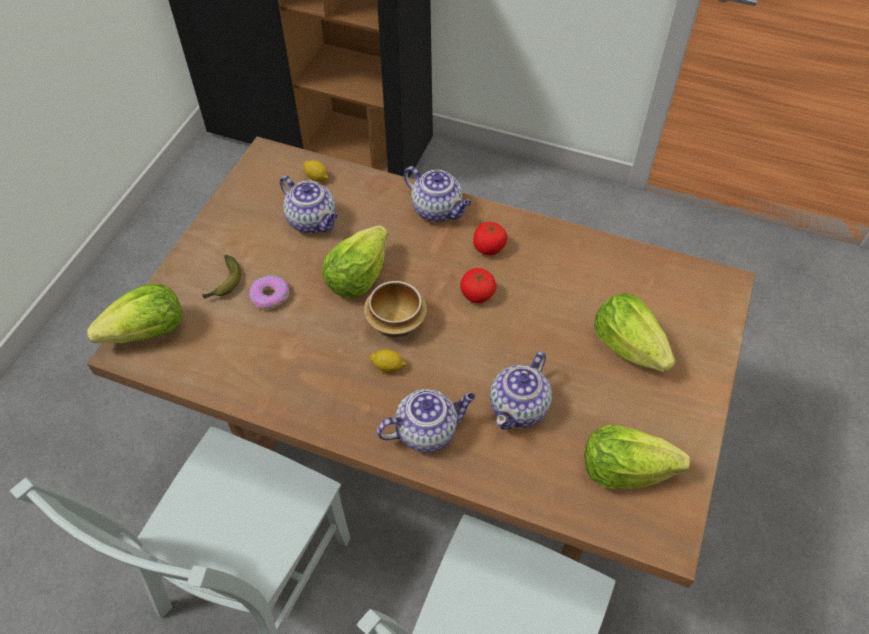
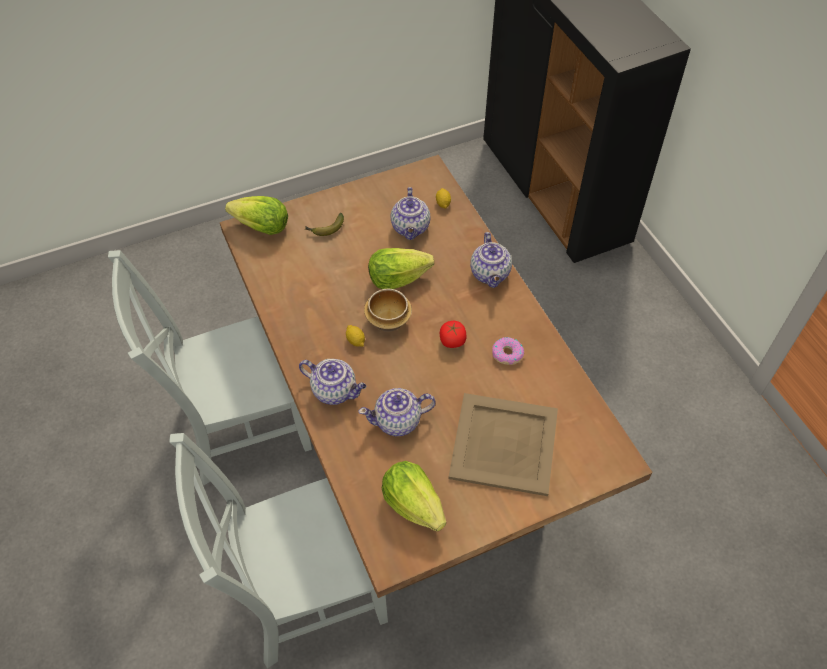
camera: 45 degrees right, 0 degrees up
(270, 296) = (340, 254): donut -> donut (507, 354)
(489, 247) = (493, 319): tomato -> none
(628, 346) = (505, 443): lettuce -> beige tray

